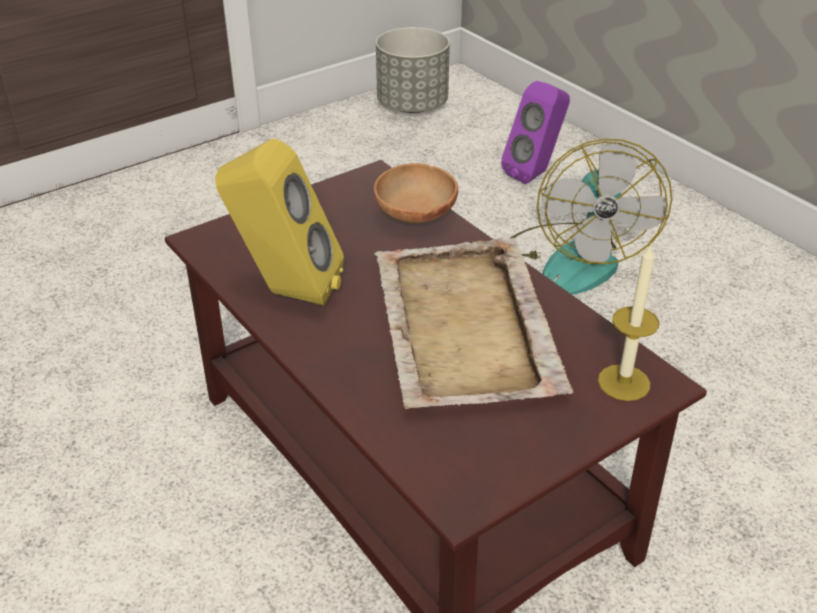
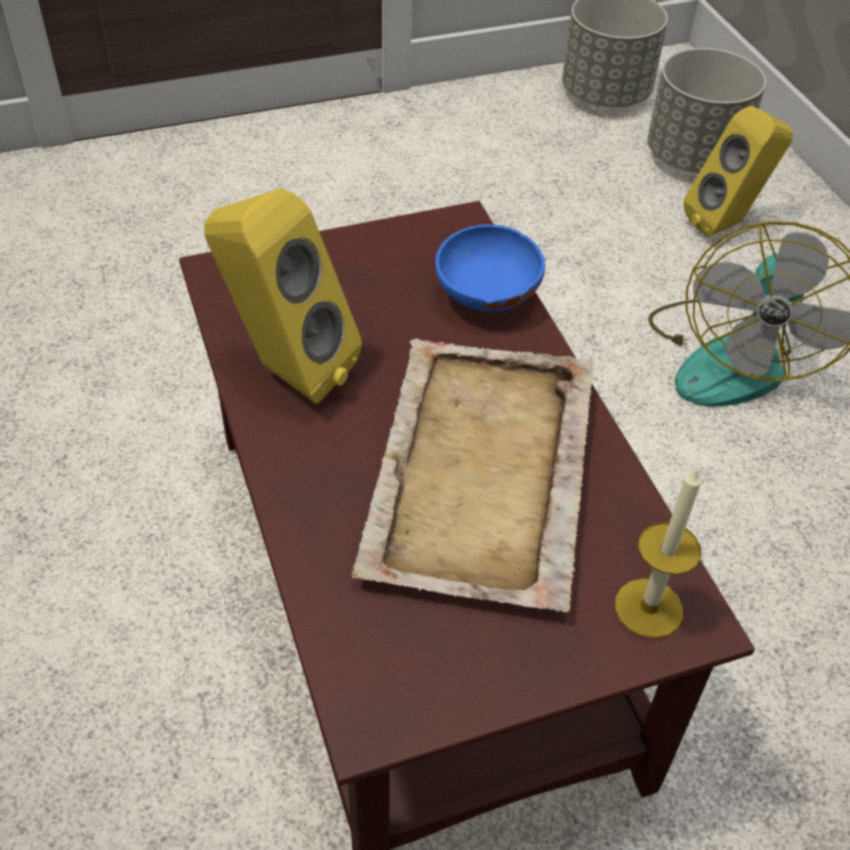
camera: 15 degrees right, 10 degrees up
(414, 217) = (485, 297): brown bowl -> blue bowl
(494, 135) = (693, 157): none -> grey planter
(535, 174) = (726, 224): purple speaker -> yellow speaker

